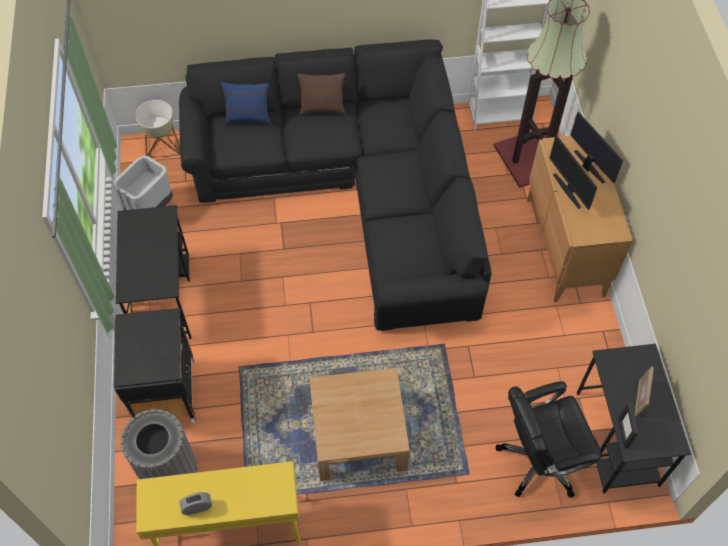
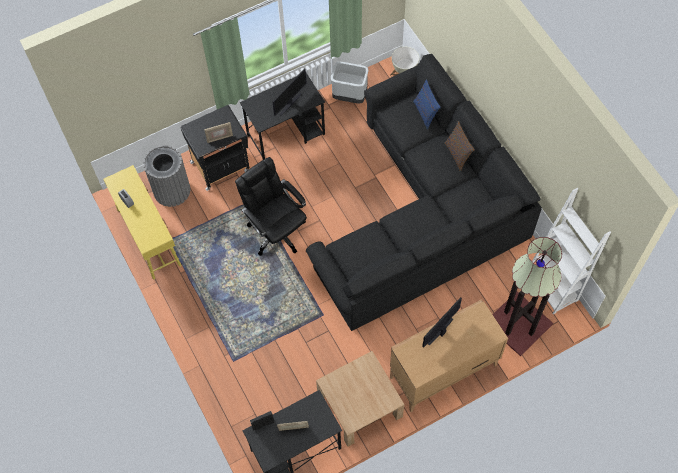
camera: 70 degrees right, 5 degrees up
(165, 342) = (219, 138): none -> picture frame
(358, 435) = (235, 286): brown coffee table -> brown coffee table (359, 405)
(540, 460) = (259, 403): black office chair -> black office chair (276, 232)
(588, 167) = (470, 340): monitor -> monitor (289, 103)

